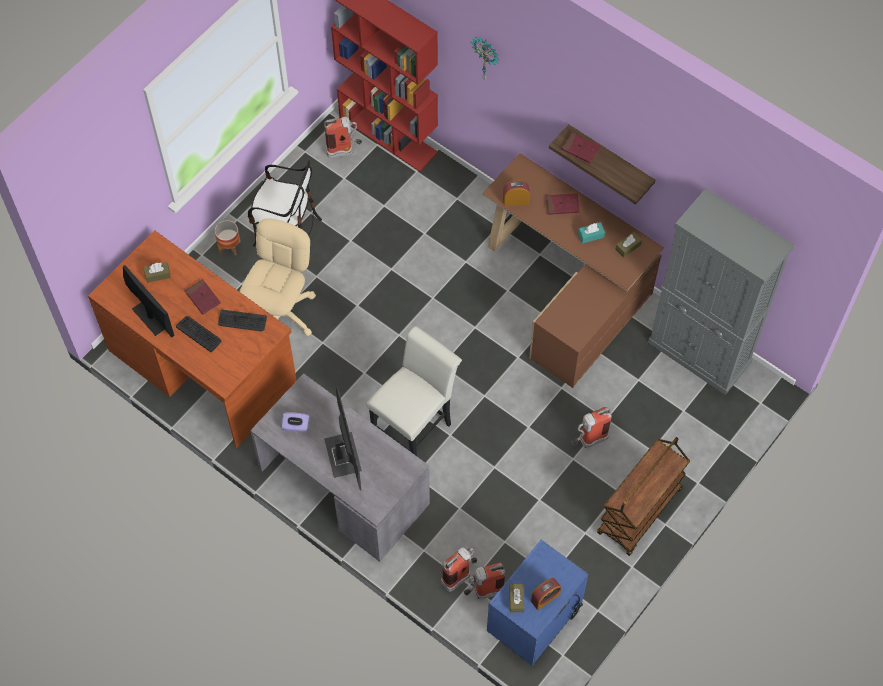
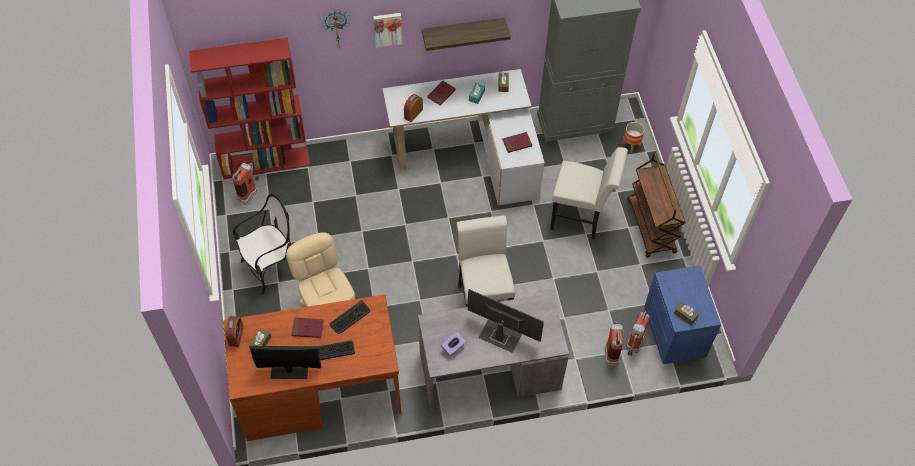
camera: 50 degrees left, 5 degrees down
(230, 247) = (248, 308): planter -> planter (631, 144)
(535, 98) = (387, 28): none -> picture
(545, 597) = (697, 299): alarm clock -> alarm clock (236, 336)
(568, 291) = (472, 153): brown desk -> white desk
(580, 149) = (445, 35): red book -> red book (517, 143)
(588, 441) = (581, 217): fire extinguisher -> white chair

